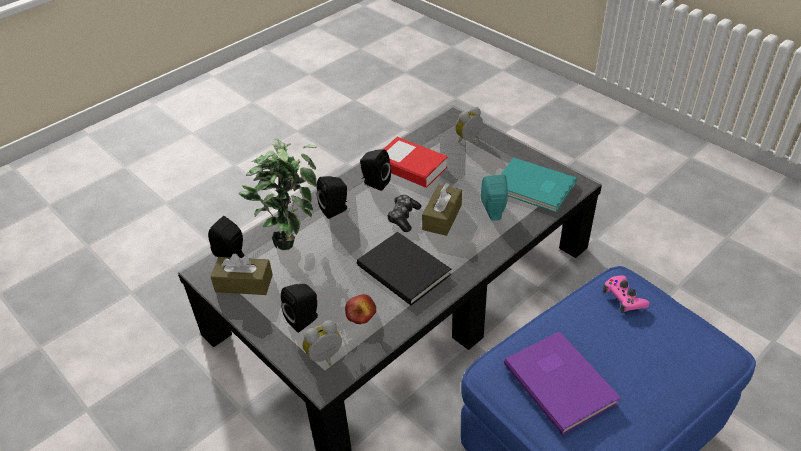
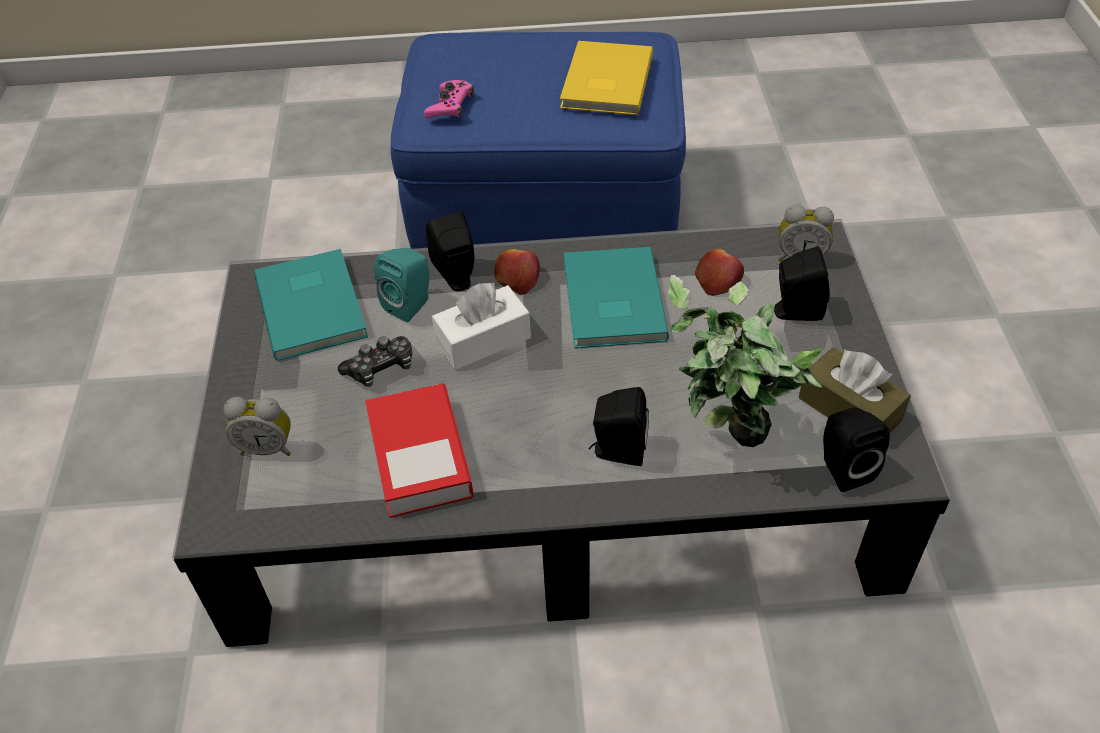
camera: 140 degrees left, 5 degrees up
(374, 183) = (508, 463): black speaker -> black speaker (457, 278)
(403, 217) = (533, 373): game controller -> game controller (381, 368)
(404, 268) = (610, 302): black book -> turquoise book
(442, 217) = (483, 340): brown tissue box -> white tissue box
(463, 253) = (517, 278): none -> apple
(561, 381) = (604, 82): purple book -> yellow book

